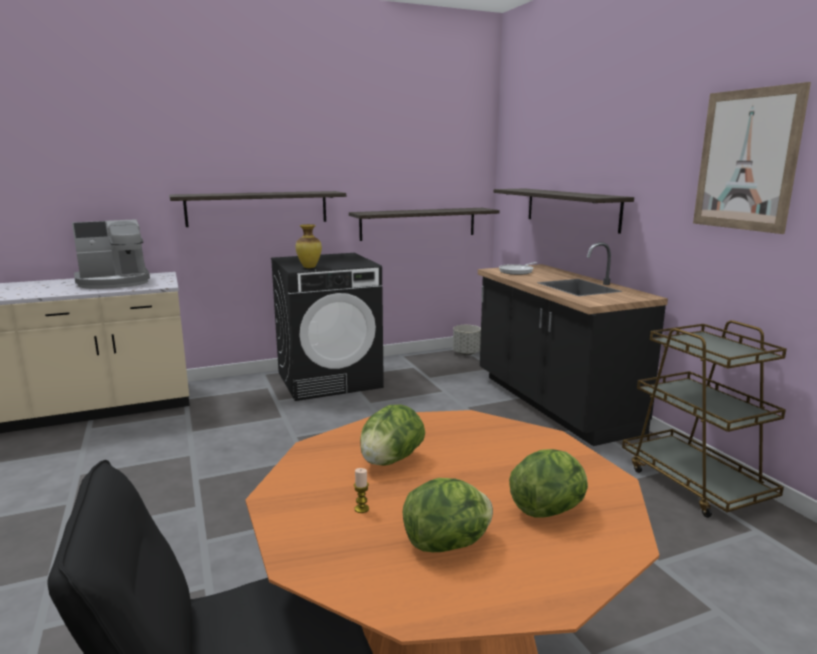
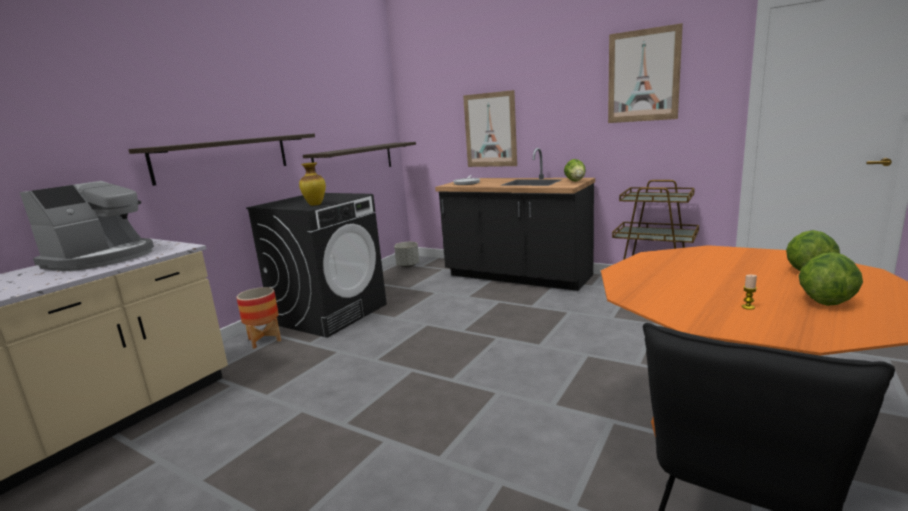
camera: 35 degrees left, 0 degrees up
(255, 385) = (264, 340): none -> planter
(390, 460) = (685, 284): lettuce -> lettuce (575, 181)
(571, 208) = (490, 130): shelf -> picture

